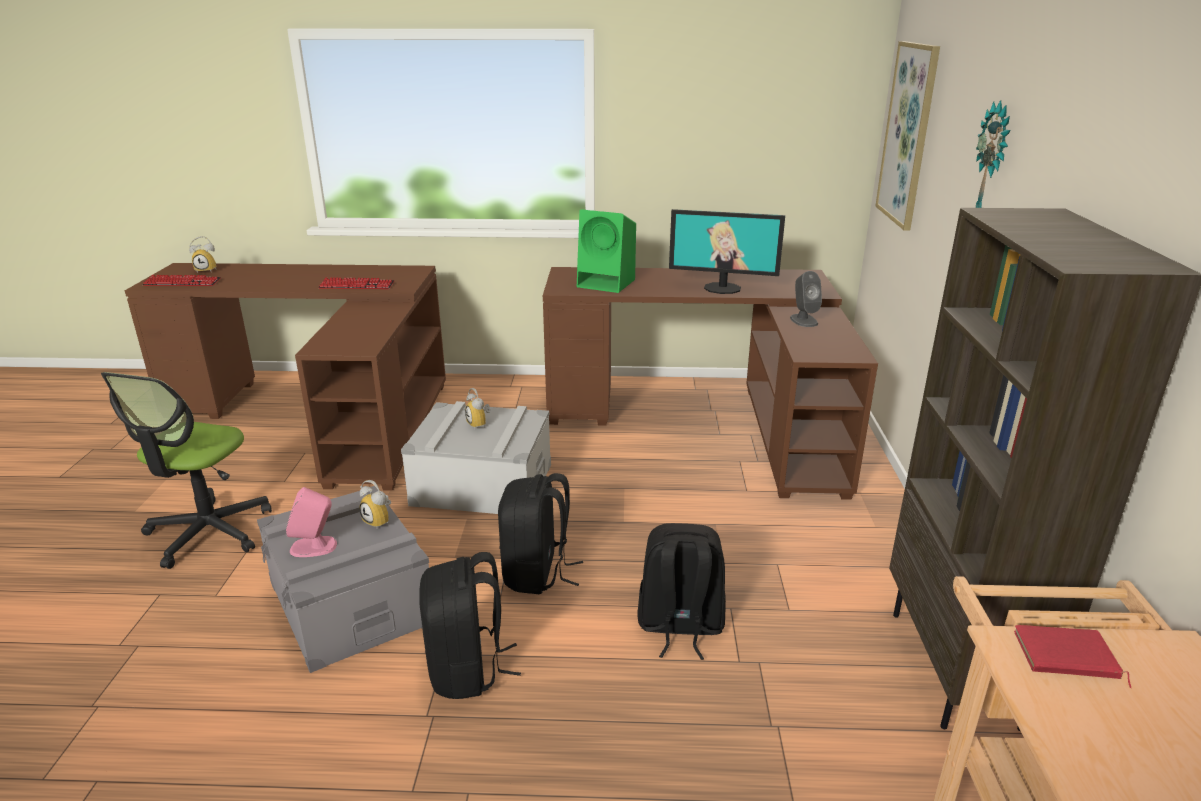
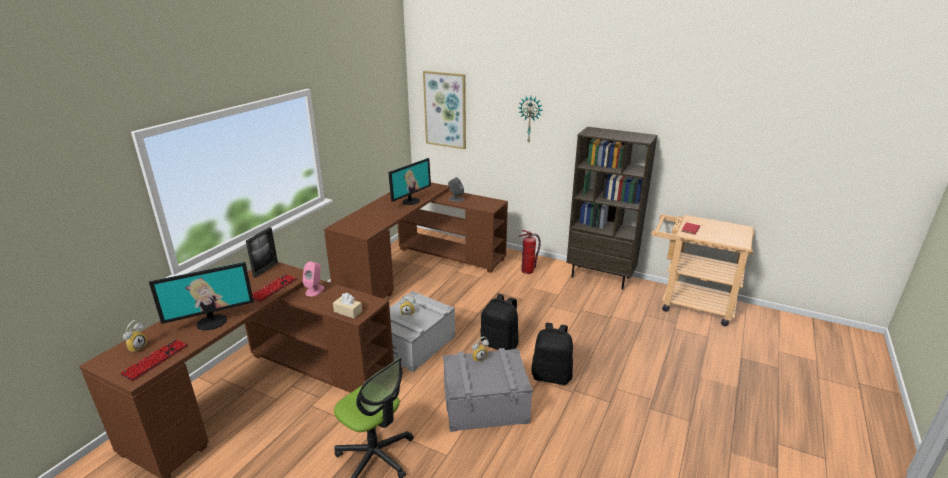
camera: 65 degrees left, 0 degrees up
(265, 282) = (212, 322): none -> monitor
(314, 547) = (489, 380): pink speaker -> pink speaker (315, 290)
(329, 340) = (348, 312): none -> beige tissue box
(404, 270) = (265, 269): none -> picture frame
(608, 283) = (371, 221): green speaker -> none
(679, 627) = (554, 319): black backpack -> none
(841, 541) = (528, 271): none -> fire extinguisher

